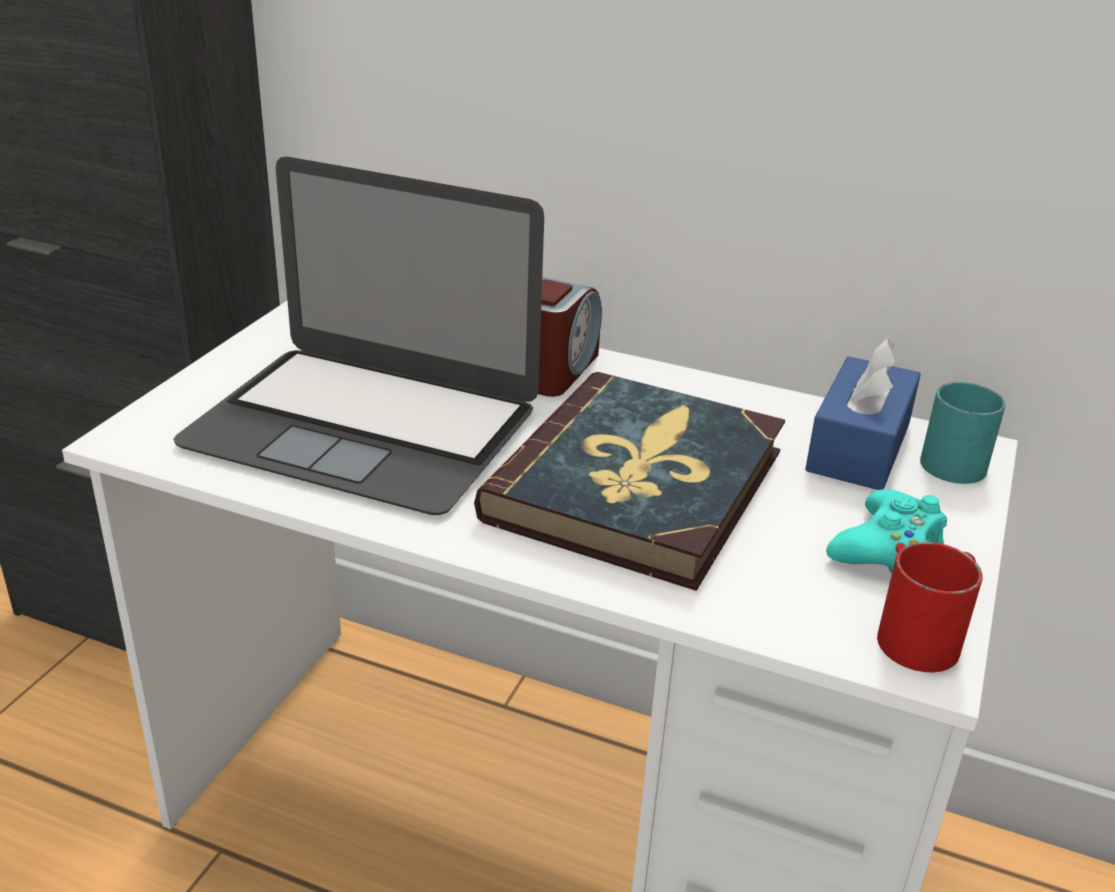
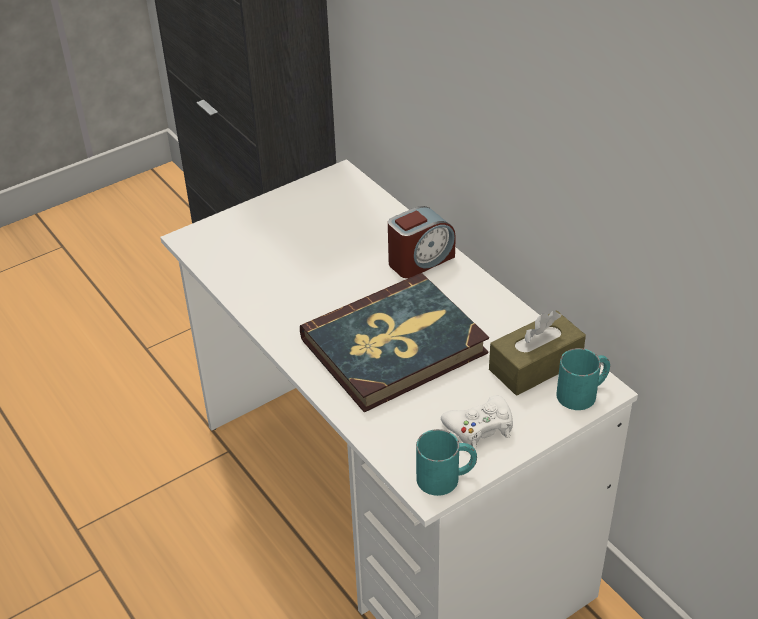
camera: 35 degrees right, 10 degrees up
(363, 426) = (295, 266): laptop -> none
(858, 447) = (535, 365): blue tissue box -> brown tissue box
(887, 549) = (480, 428): turquoise game controller -> white game controller
(928, 636) = (446, 477): red mug -> turquoise mug

